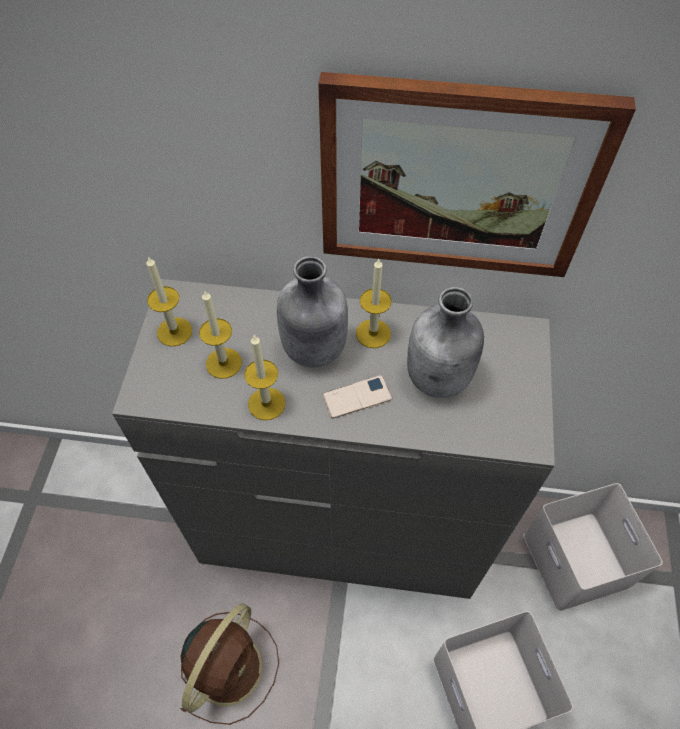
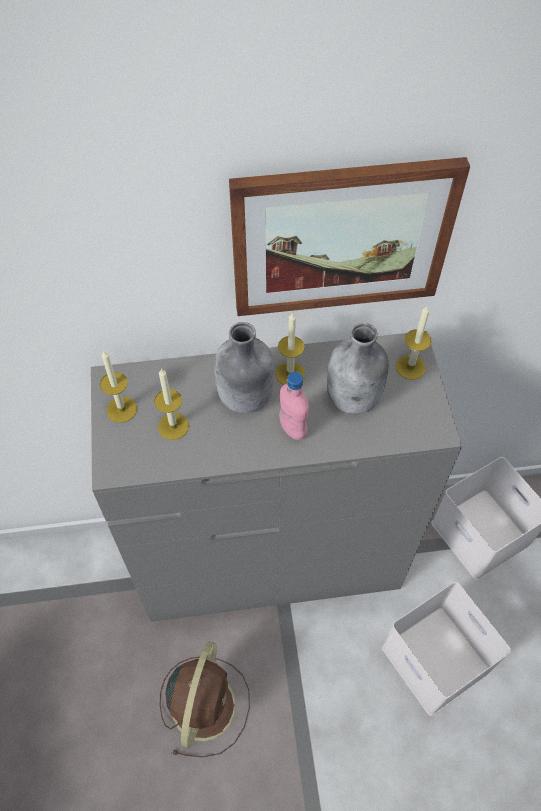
camera: 15 degrees left, 0 degrees up
(266, 403) = (220, 451): candle -> candle (410, 367)
(357, 397) = (293, 428): phone -> pink bottle

